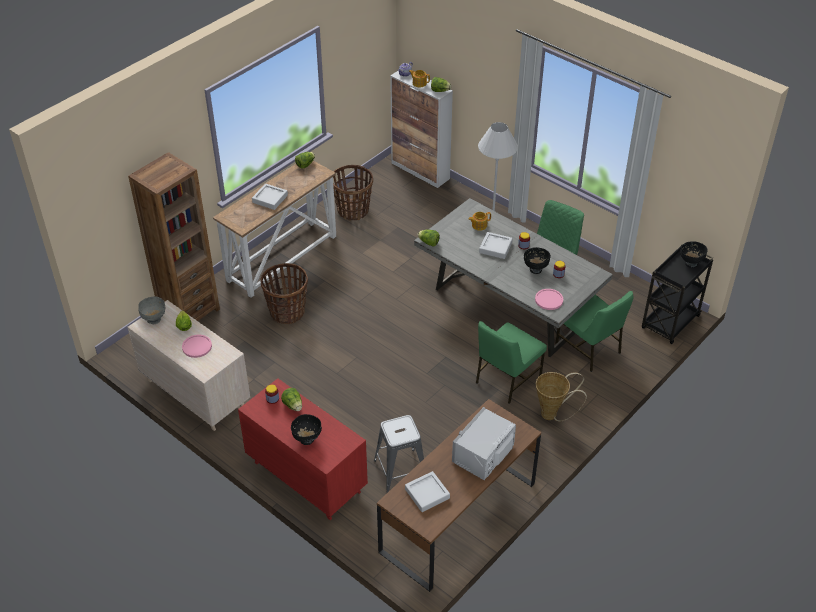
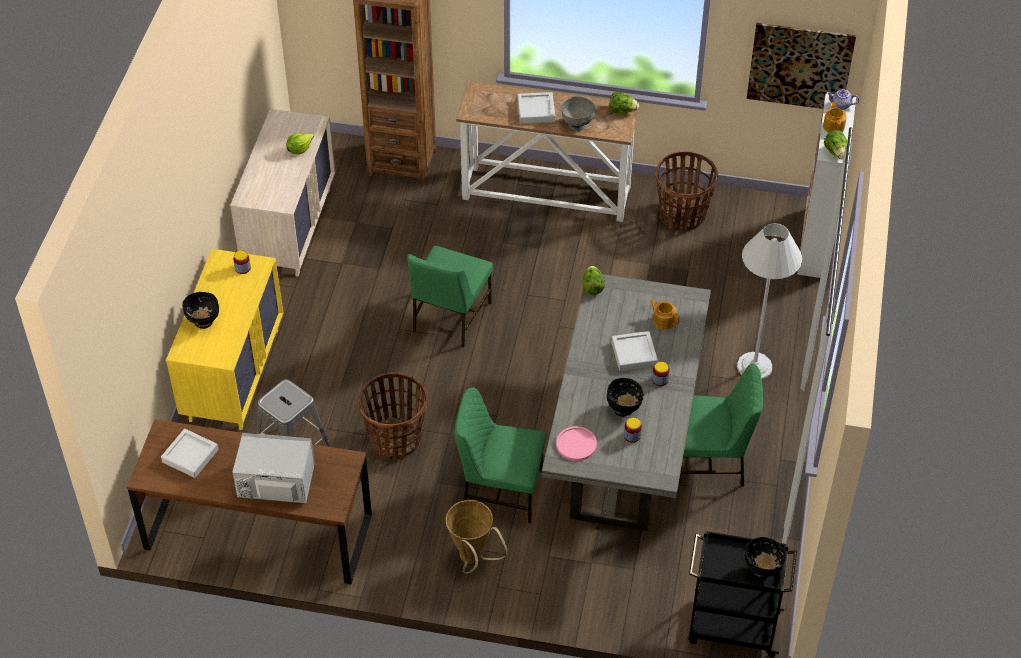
camera: 60 degrees right, 5 degrees up
(154, 320) = (293, 123): grey bowl -> grey bowl (577, 125)
(197, 346) = (277, 174): pink plate -> none
(287, 312) = (463, 241): basket -> basket (395, 439)
(293, 405) = (244, 289): lettuce -> none
(306, 477) = (234, 374): red dresser -> yellow dresser
(368, 70) = (800, 66): none -> picture
(589, 349) = (615, 554): green chair -> green chair (450, 317)

